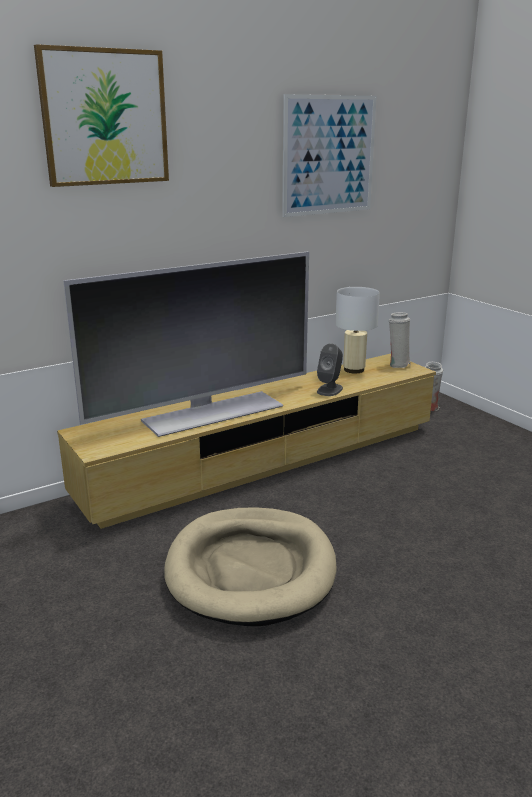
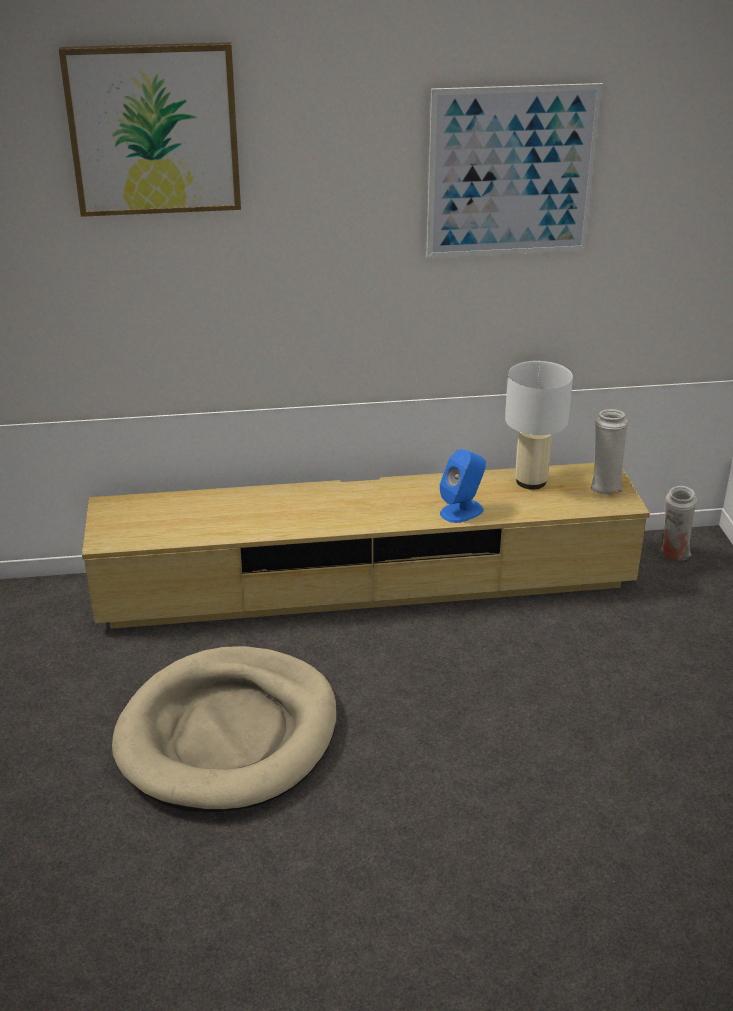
camera: 25 degrees right, 10 degrees up
(211, 412) = (278, 513): television -> none
(330, 390) = (462, 511): grey speaker -> blue speaker

